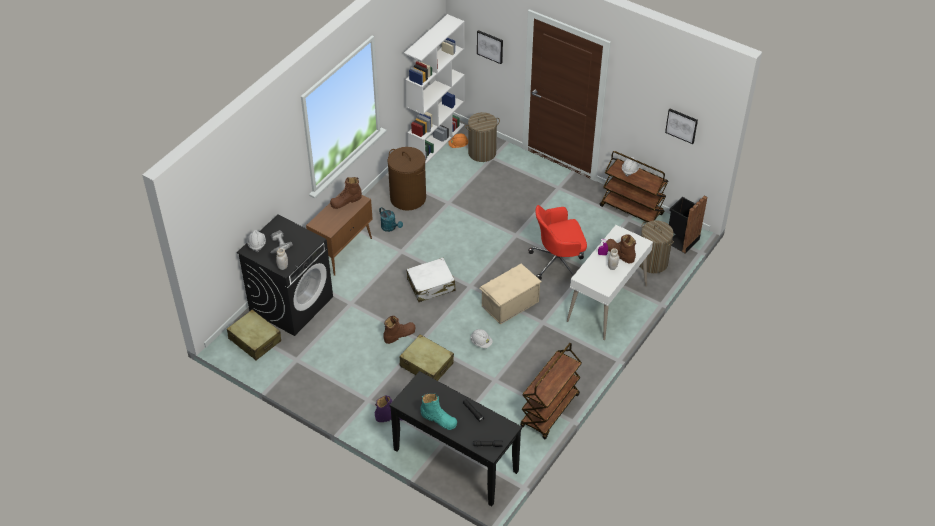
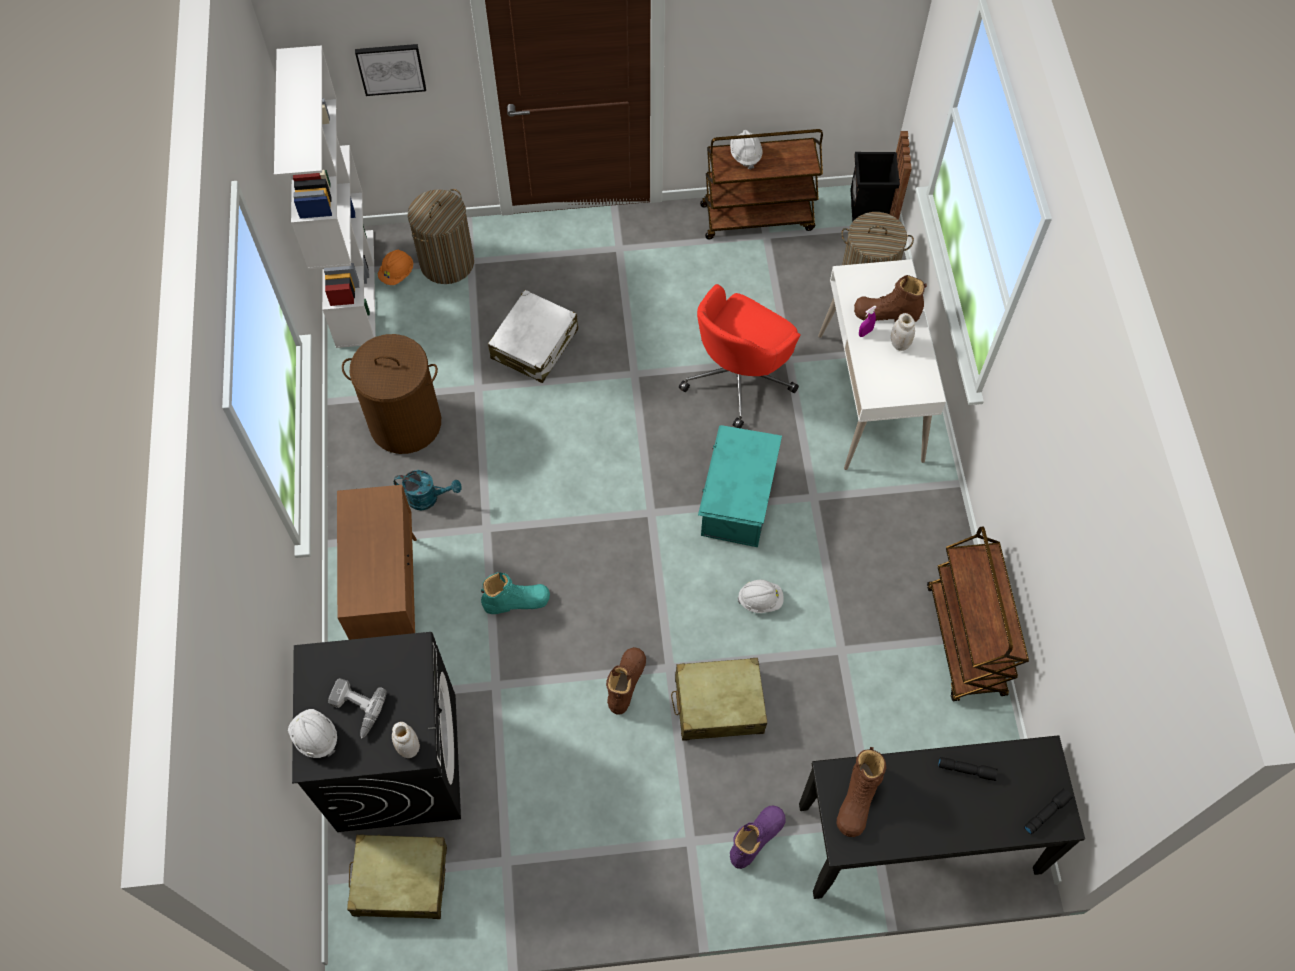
camera: 40 degrees left, 15 degrees up
(346, 201) = (363, 519): brown boot -> brown boot (857, 799)
(431, 285) = (591, 555): white suitcase -> white suitcase (535, 344)
(439, 419) = (930, 828): turquoise boot -> turquoise boot (516, 601)
(509, 303) = (736, 500): beige storage box -> turquoise storage box
(681, 125) = (834, 32): picture -> none

